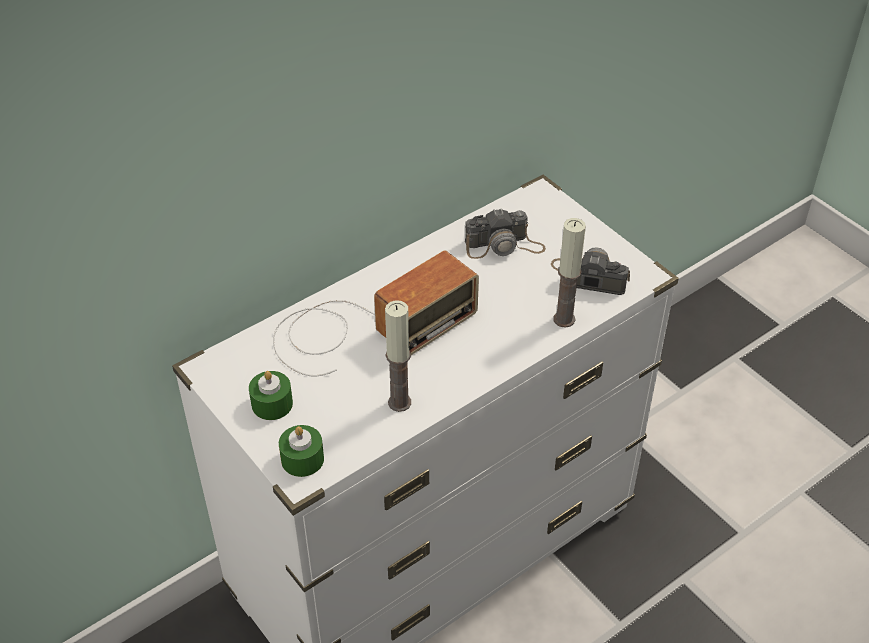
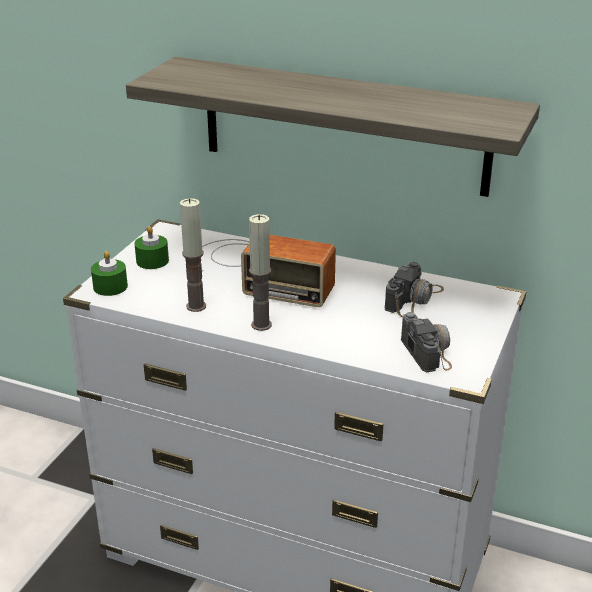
camera: 60 degrees right, 15 degrees down
(364, 131) = (343, 126): none -> shelf
(504, 246) = (414, 299): camera -> camera turned 105 degrees counterclockwise
(564, 319) = (360, 351): candle -> candle (261, 325)

